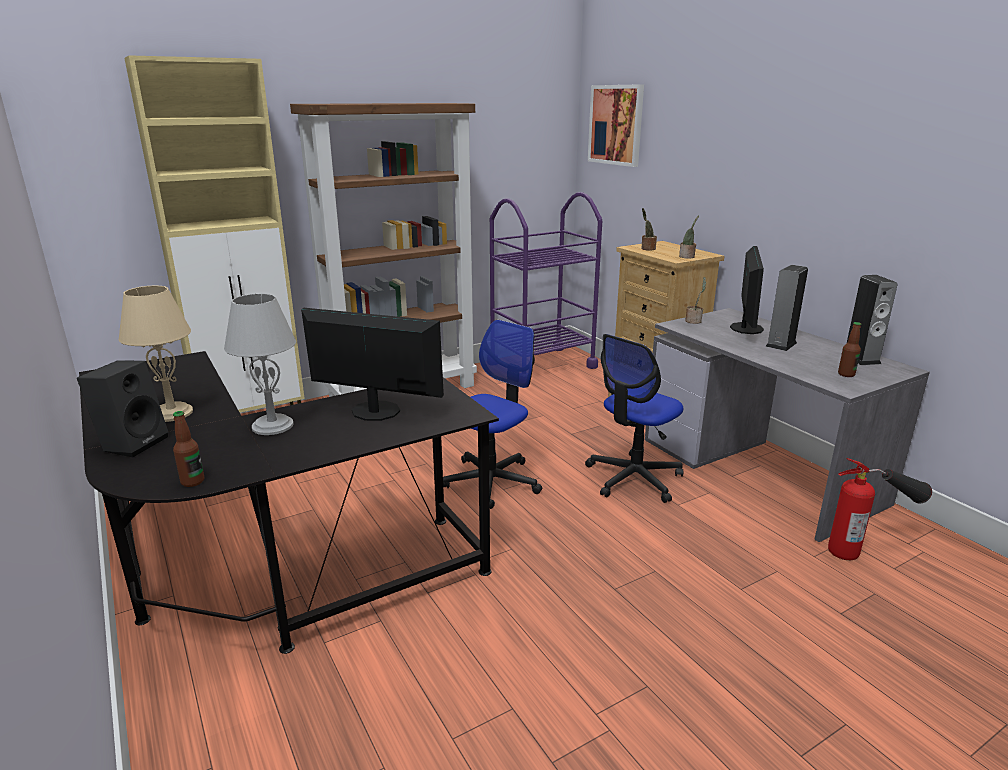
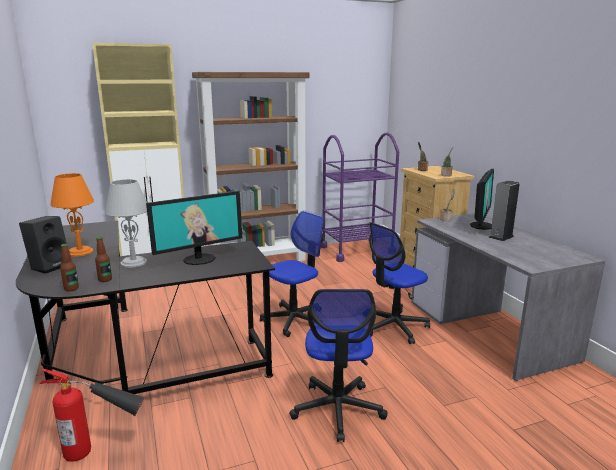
camera: 10 degrees right, 5 degrees down
(171, 413) = (80, 252): beige table lamp -> orange table lamp
(375, 411) = (199, 259): monitor -> monitor turned 120 degrees clockwise
(602, 613) = (337, 409): none -> office chair
(616, 125) = (411, 87): picture -> none
(846, 374) = (538, 258): bottle -> bottle (105, 279)
(861, 358) = (556, 249): speaker -> none
(867, 548) = (551, 388): fire extinguisher -> fire extinguisher (102, 451)

